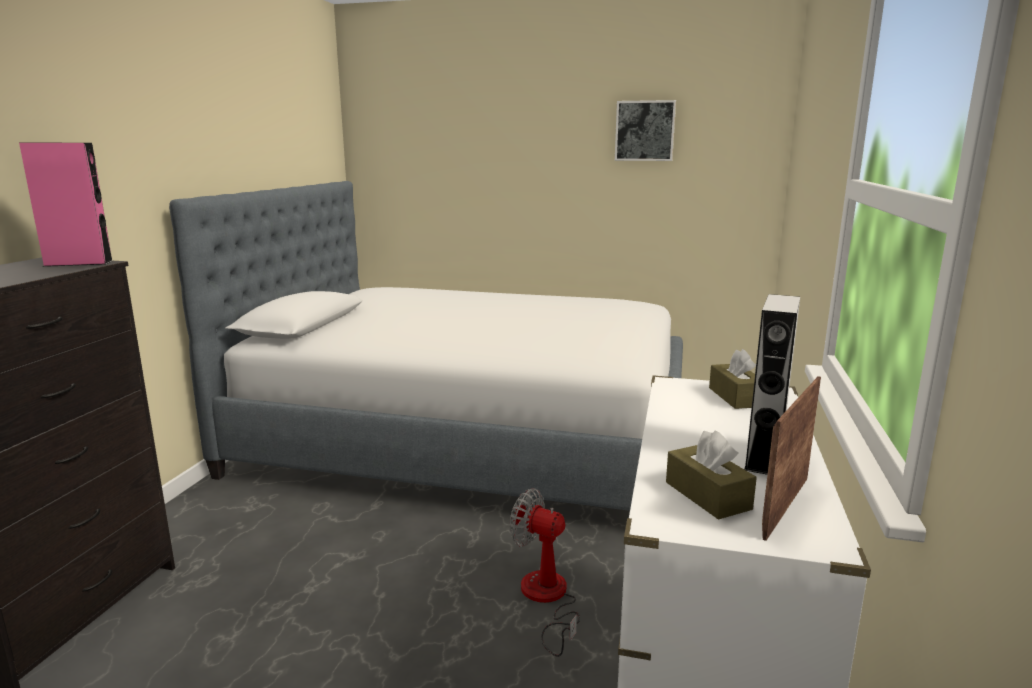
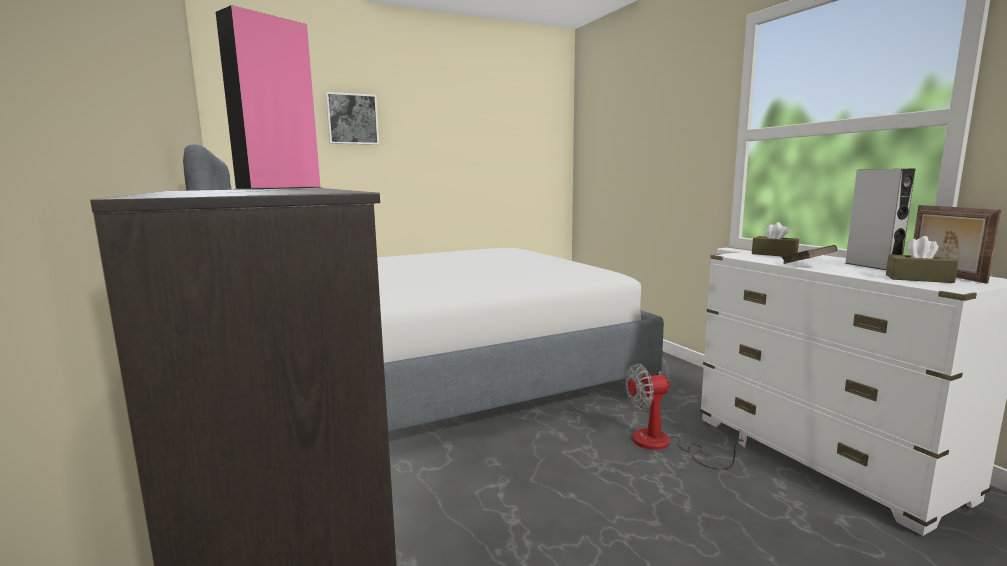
camera: 40 degrees left, 5 degrees down
(645, 131) = (487, 122): picture -> picture (352, 119)
(673, 427) = (806, 266): none -> brown book

